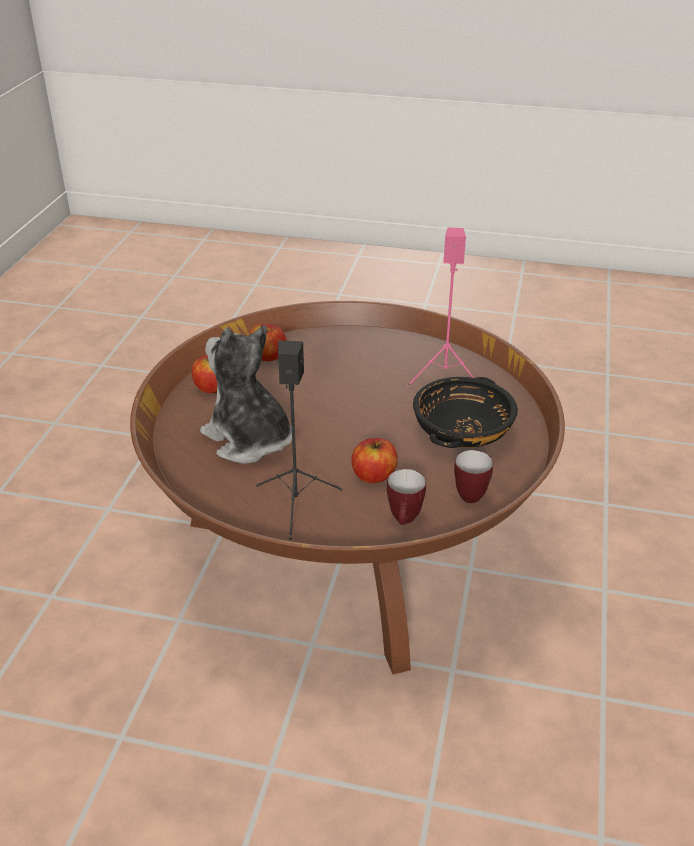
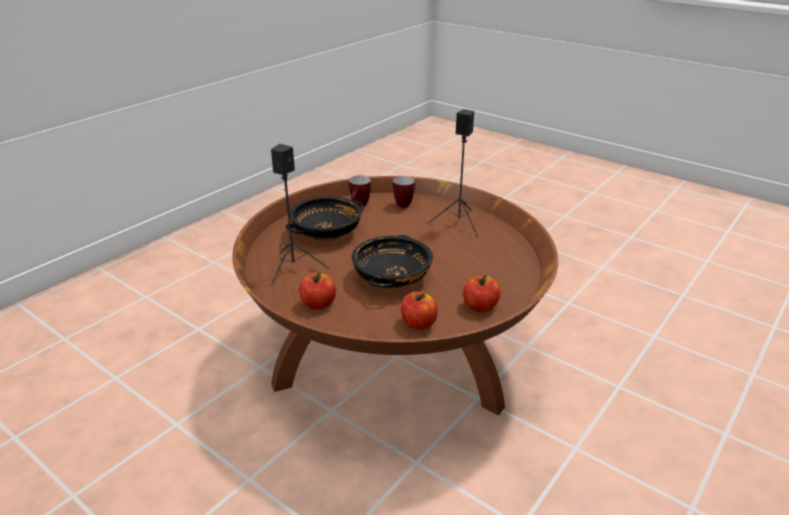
camera: 155 degrees left, 5 degrees down
(249, 440) = (470, 261): plush toy -> none
(329, 394) = (392, 277): none -> black bowl
(373, 475) = (403, 225): apple -> apple (318, 304)
(446, 376) = (293, 268): pink speaker -> black speaker

